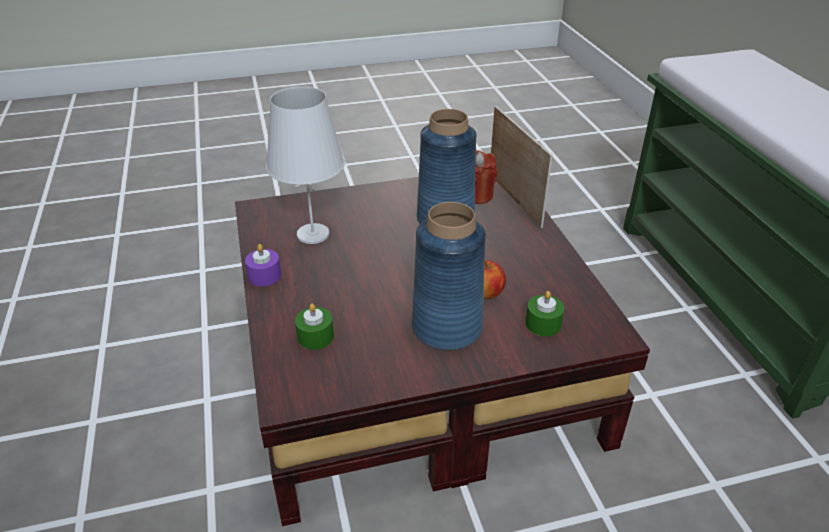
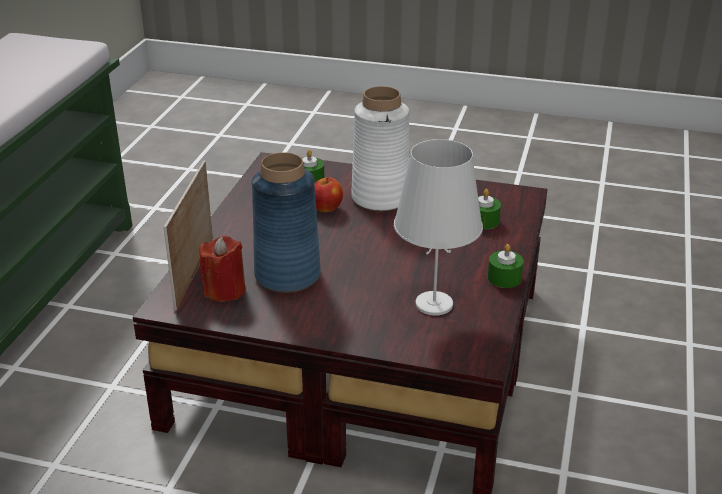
camera: 150 degrees left, 5 degrees down
(264, 276) = (504, 278): purple candle -> green candle
(447, 328) = (380, 197): blue vase -> white vase

